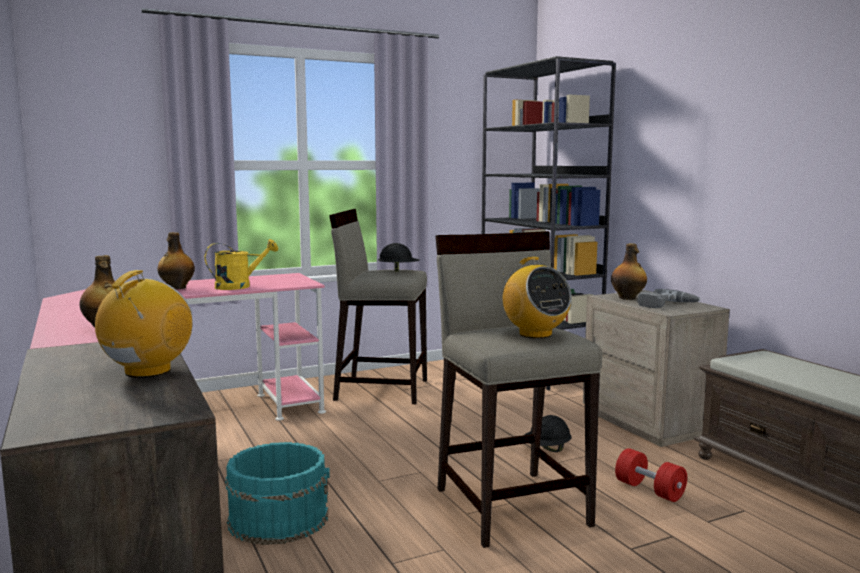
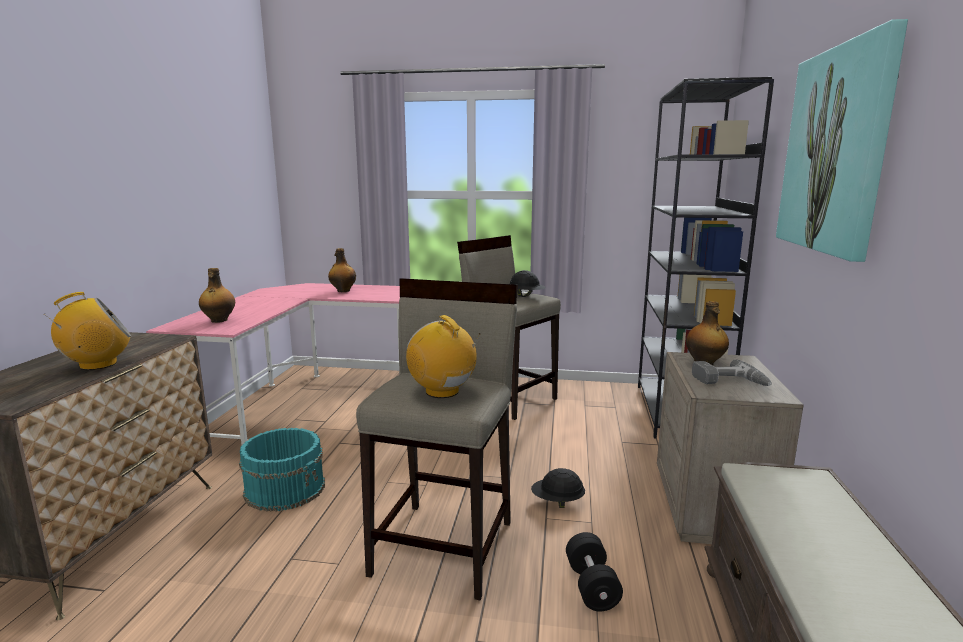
camera: 35 degrees right, 5 degrees up
(239, 286) = (381, 295): yellow watering can -> none
(535, 334) = (442, 392): radio -> radio turned 135 degrees clockwise
(649, 490) = (591, 586): red dumbbell -> black dumbbell
(710, 119) = (836, 151): none -> picture

